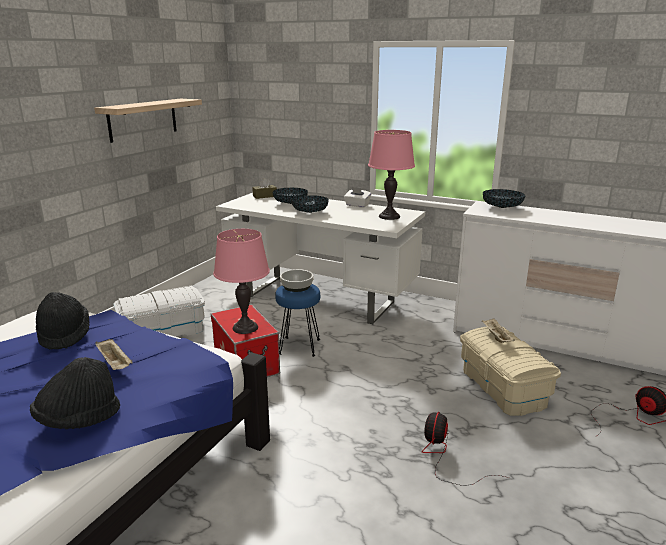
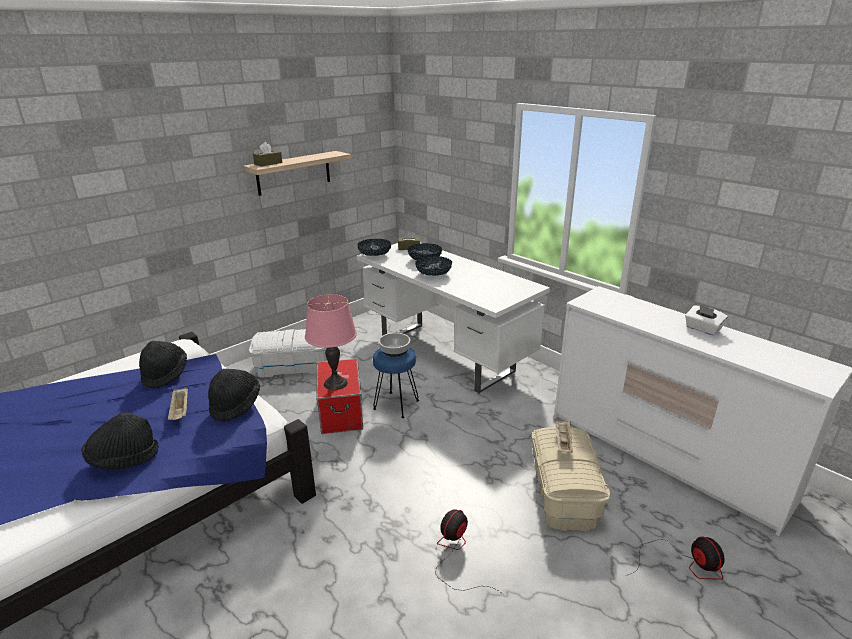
camera: 20 degrees right, 5 degrees up
(122, 105) = (268, 163): none -> brown tissue box
(178, 348) = (235, 405): none -> black hat
(357, 205) = (486, 270): white tissue box -> white tissue box (702, 329)
(389, 216) = (506, 290): pink table lamp -> none
(502, 208) = (617, 300): bowl -> bowl (374, 255)

